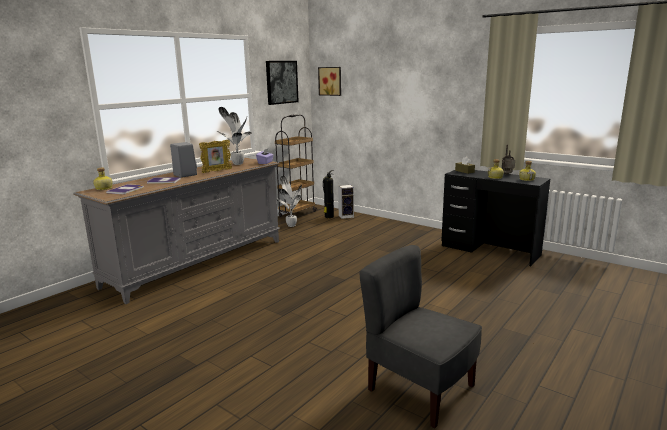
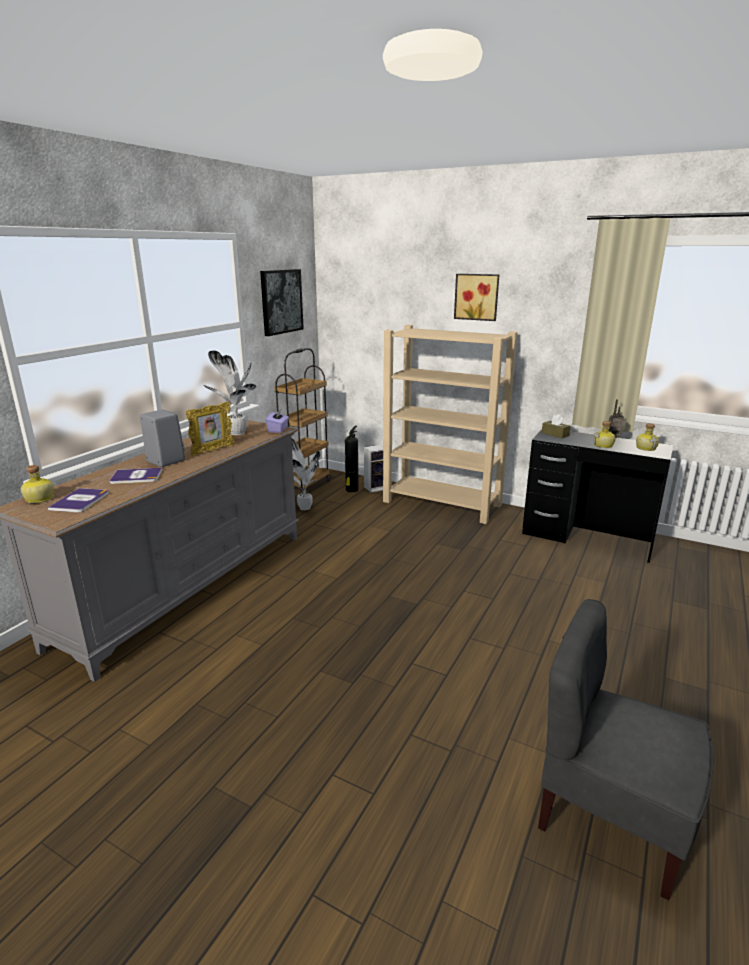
camera: 10 degrees left, 5 degrees up
(330, 81) = (348, 299): picture -> picture (477, 297)
(391, 226) = (442, 503): none -> beige bookcase

